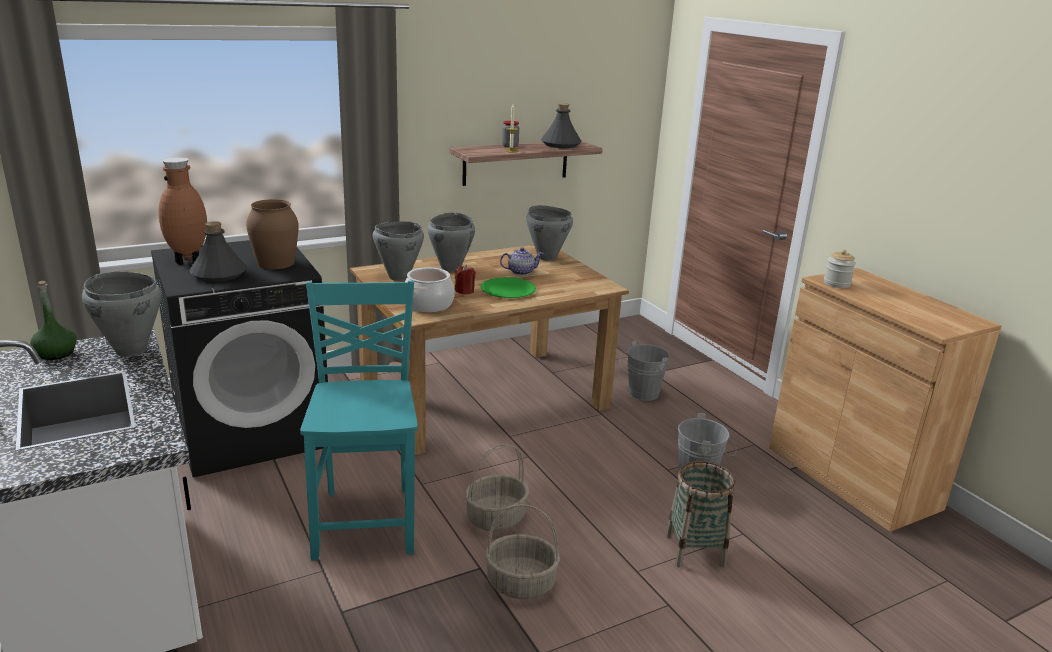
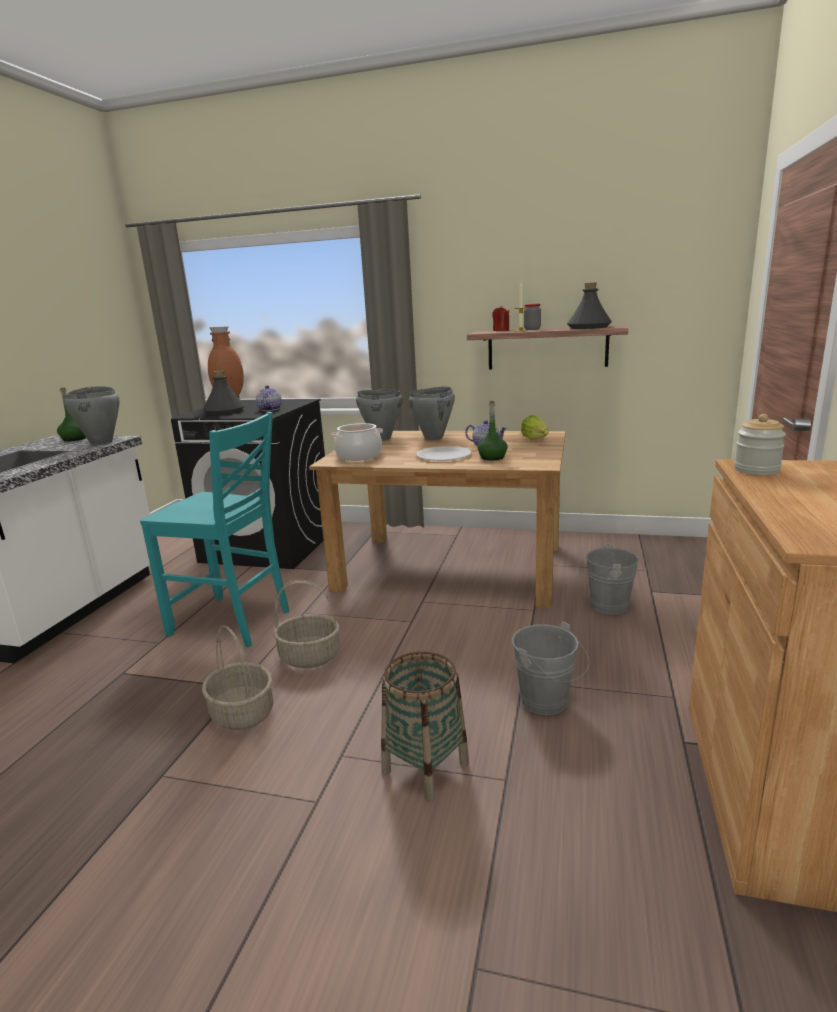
camera: 45 degrees right, 5 degrees down
(275, 263) = (269, 409): brown vase -> teapot
(367, 520) = (232, 622): turquoise chair -> turquoise chair turned 75 degrees clockwise
(464, 291) = (407, 452): red candle -> red candle (501, 330)
(508, 289) = (444, 455): green plate -> white plate
(547, 257) = (536, 440): grey cooking pot -> lettuce
(553, 285) = (492, 457): none -> green bottle

